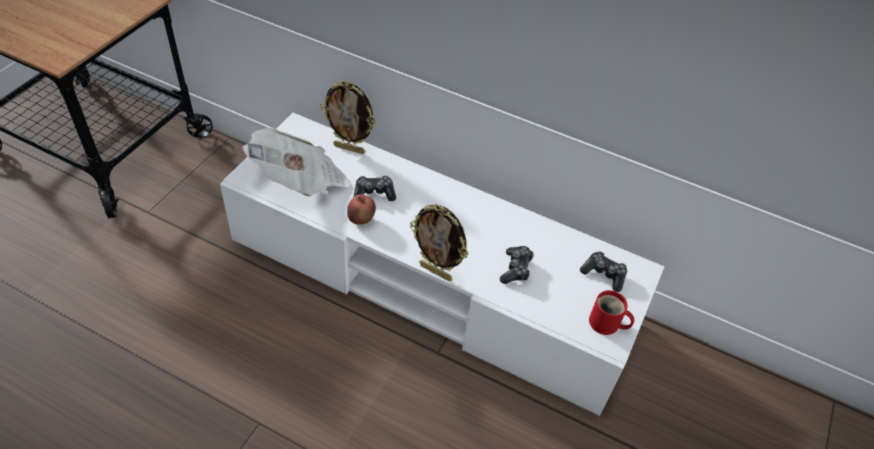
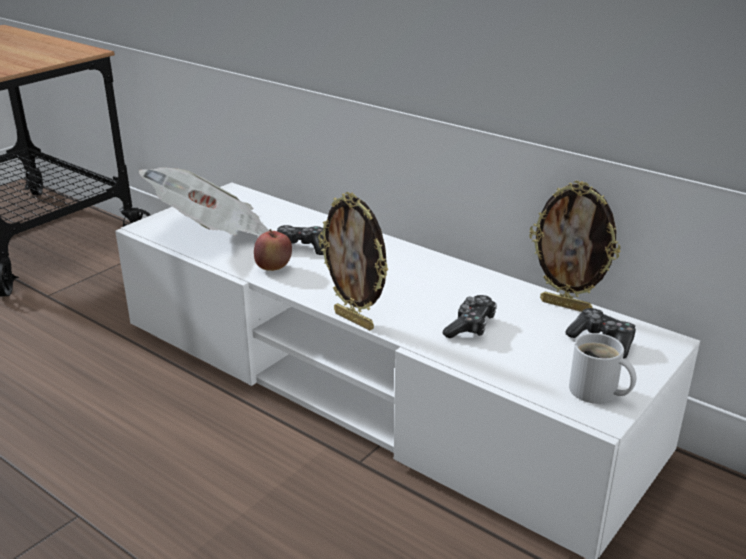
camera: 15 degrees right, 20 degrees down
(350, 148) = (286, 211): picture frame -> picture frame (566, 305)
(606, 324) = (596, 392): red mug -> white mug

